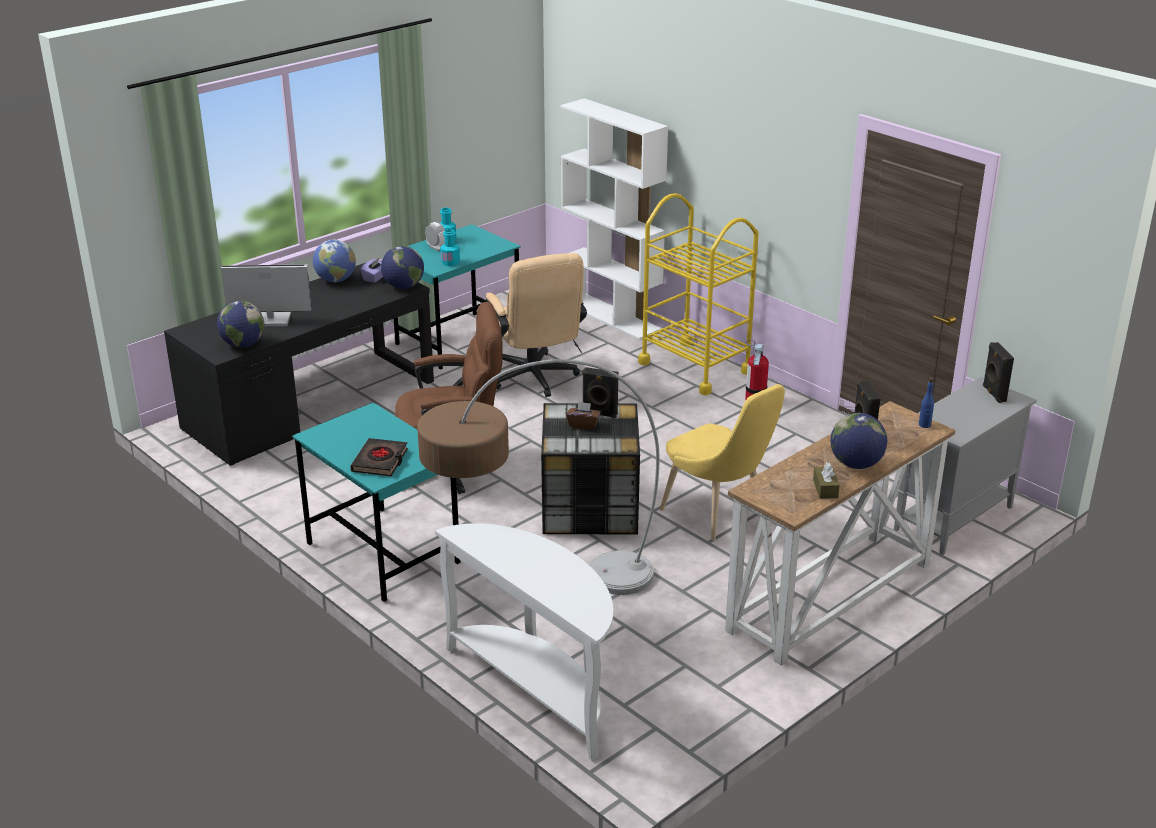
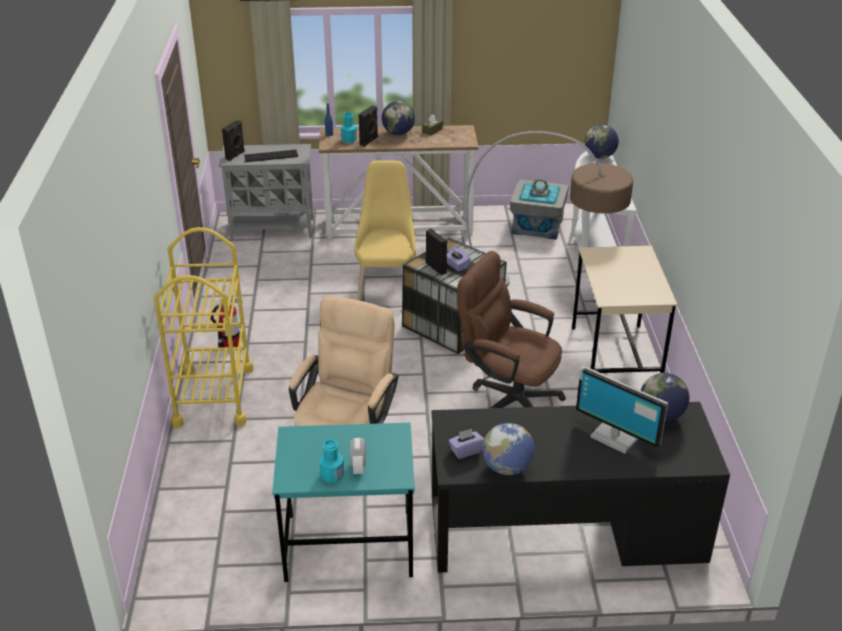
camera: 140 degrees left, 5 degrees up
(380, 461) = (631, 261): black book -> none
(382, 553) = (615, 356): turquoise desk -> beige desk
(403, 286) = (452, 423): globe -> globe (599, 156)
(450, 263) = (373, 434): turquoise bottle -> turquoise bottle (349, 140)
(583, 425) = (457, 266): brown tissue box -> purple tissue box
(611, 316) = (174, 496): white bookcase -> none
(668, 699) = (537, 225): none -> grey storage box
(959, 409) = (270, 156): none -> keyboard

